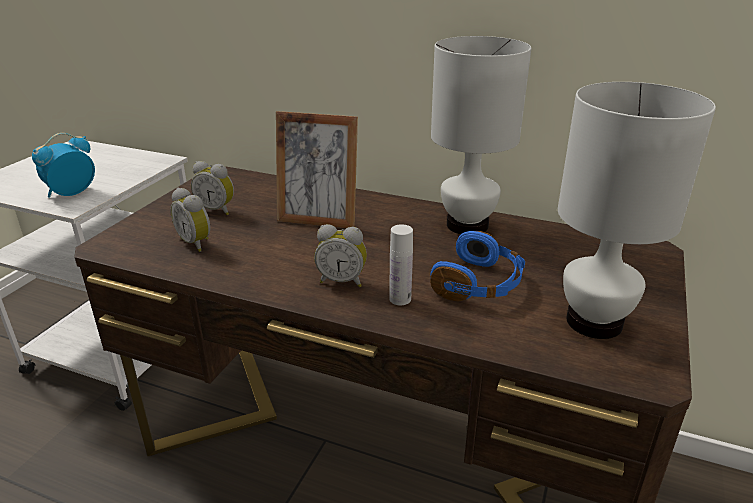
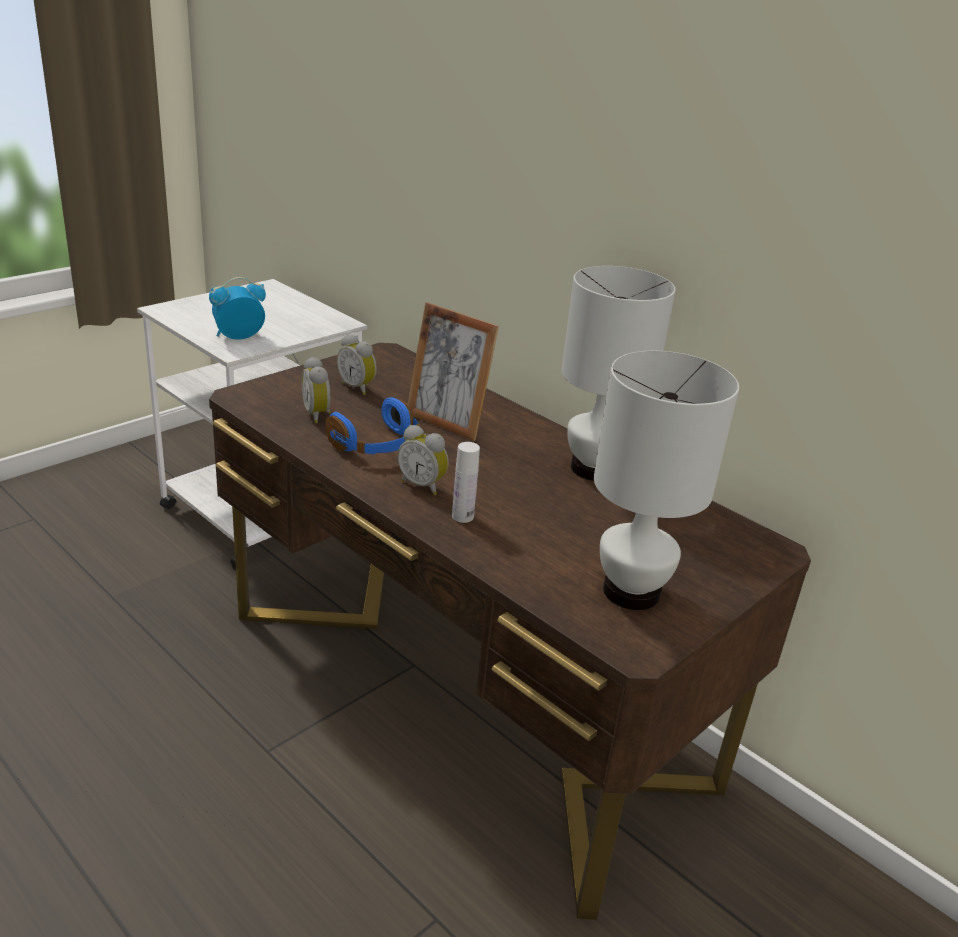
camera: 20 degrees right, 0 degrees up
(479, 284) = (551, 526): blue headphones -> blue headphones (377, 446)

